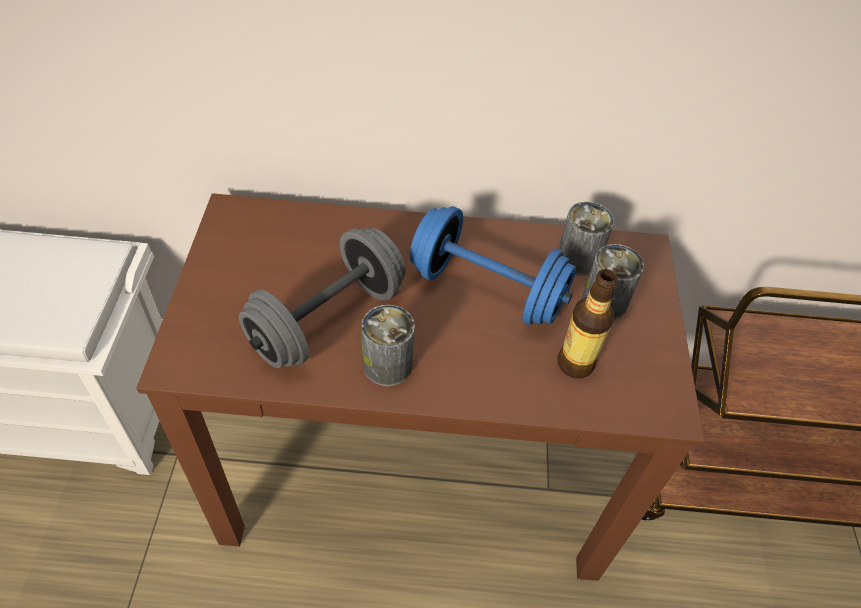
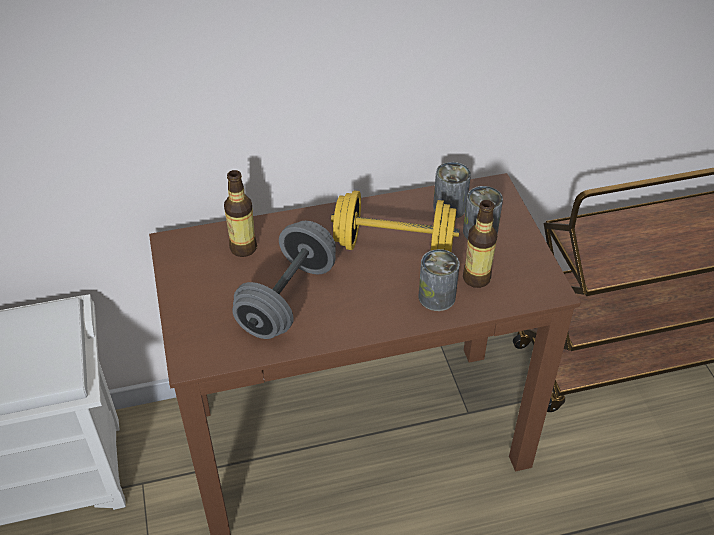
camera: 15 degrees left, 5 degrees down
(307, 240) = (243, 248): none -> bottle
(387, 365) = (345, 316): can -> can (436, 297)
(487, 290) = (394, 246): blue dumbbell -> yellow dumbbell

